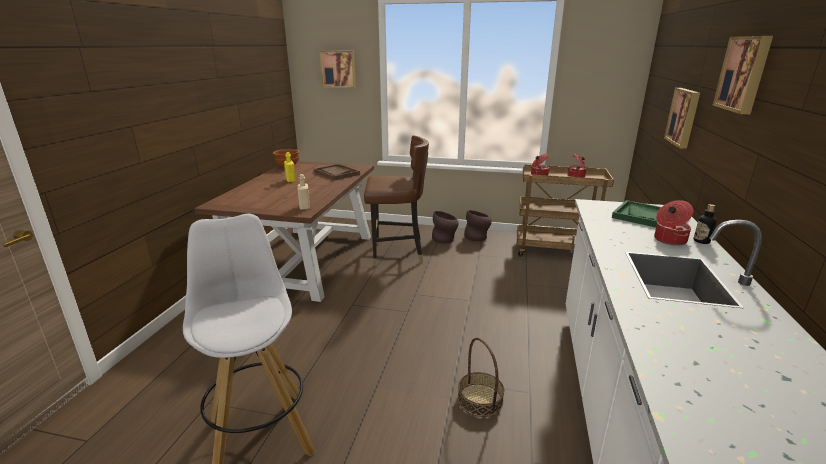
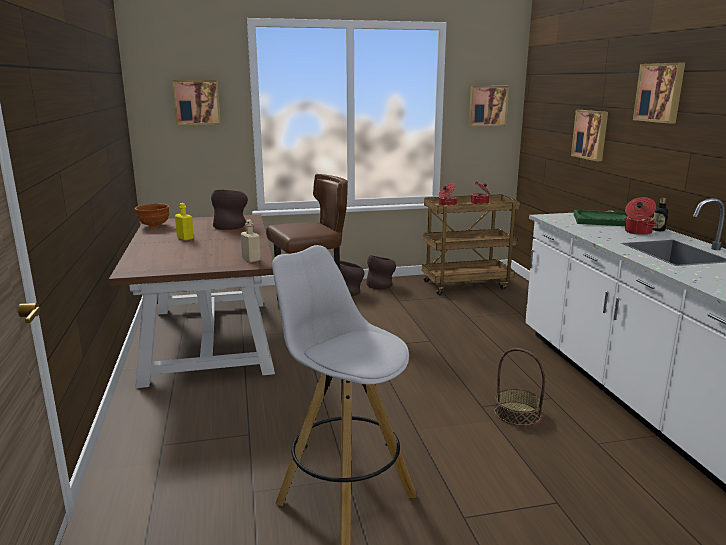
camera: 25 degrees left, 5 degrees down
(336, 173) = (230, 226): brown tray -> brown vase
(604, 78) = (487, 106): none -> picture

